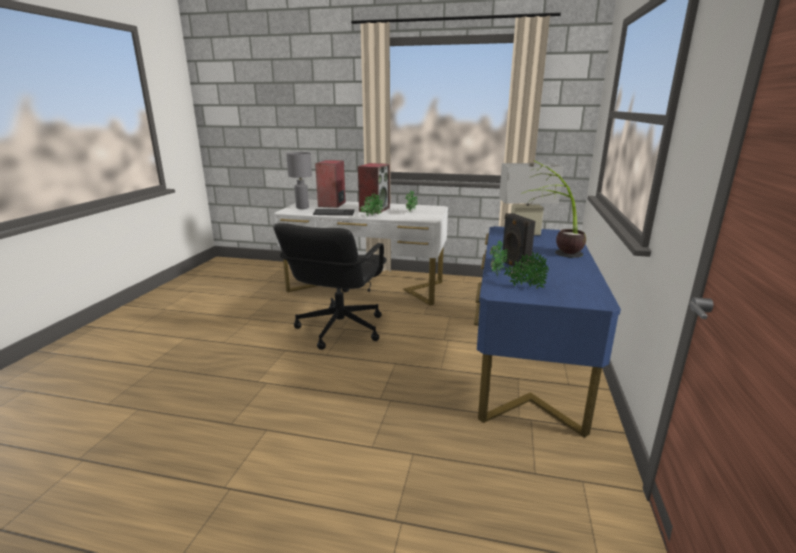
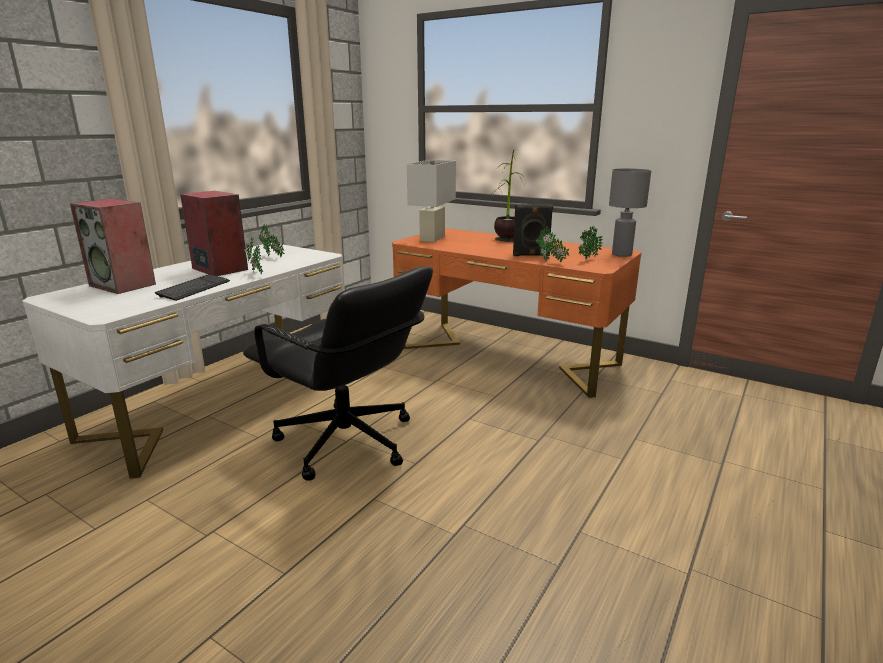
camera: 70 degrees left, 0 degrees up
(303, 207) = (100, 303): grey table lamp -> grey table lamp (621, 254)
(527, 362) = (506, 356): blue desk -> orange desk

